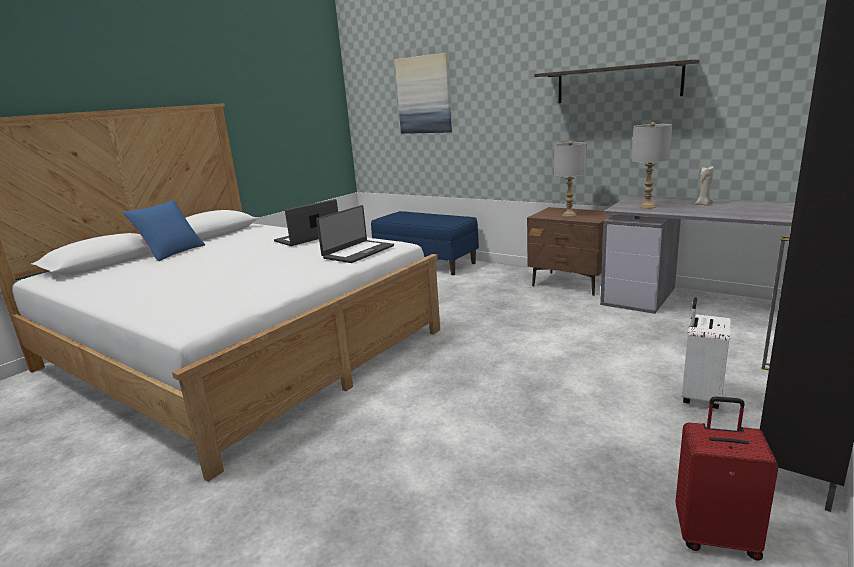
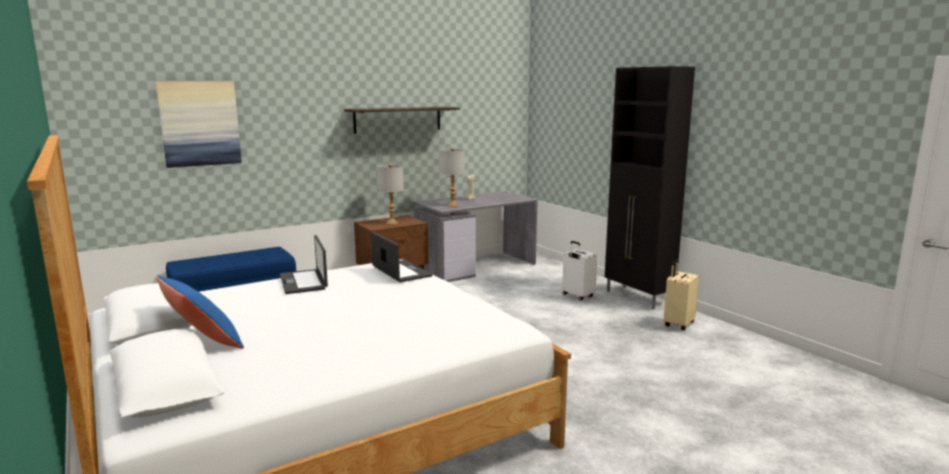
camera: 70 degrees left, 5 degrees down
(716, 536) = (678, 324): red suitcase -> beige suitcase

